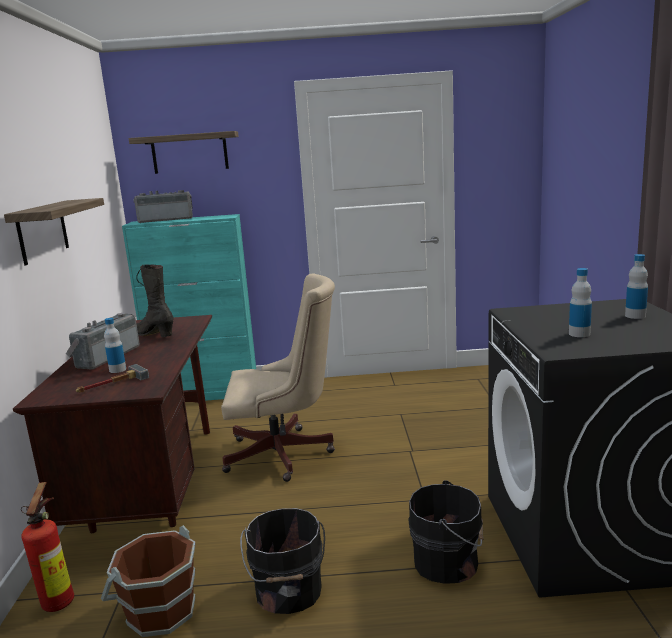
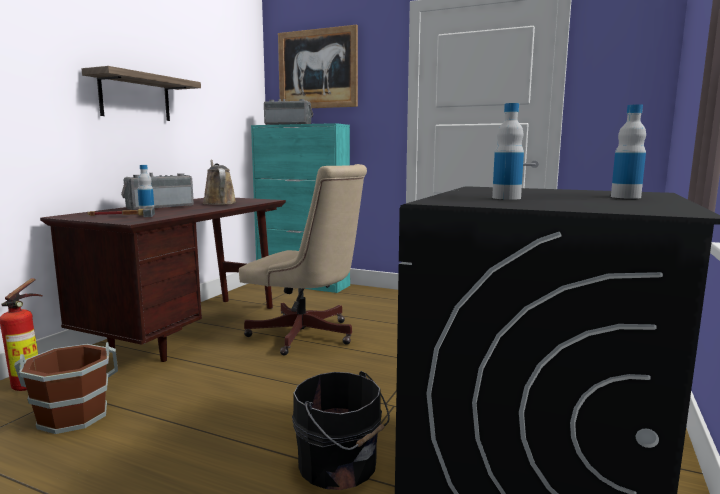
camera: 25 degrees right, 5 degrees down
(154, 335) = (219, 203): black boot -> brown watering can
(189, 153) = (317, 69): shelf -> picture
(288, 592) = (173, 437): black bucket -> none

